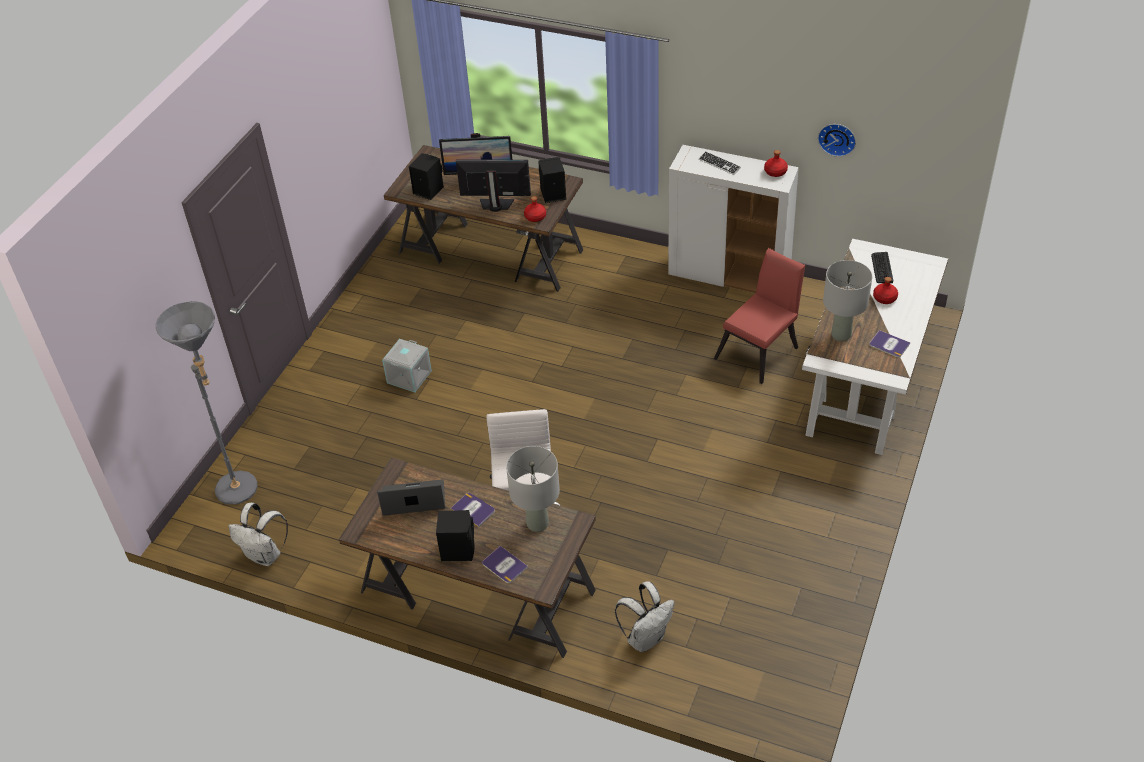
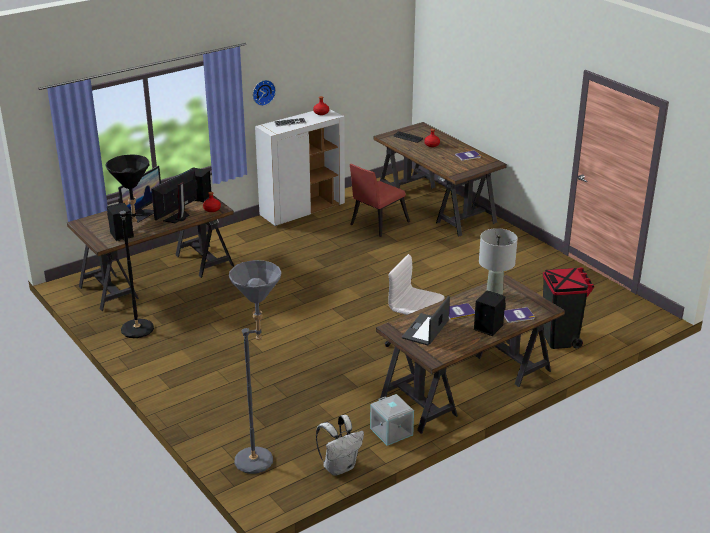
camera: 60 degrees left, 15 degrees down
(390, 298) = (144, 329): none -> black floor lamp
(409, 377) = (237, 347): grey storage box -> grey storage box (392, 431)
(646, 638) = (560, 338): white backpack -> black trash can
(760, 350) = (376, 224): red chair -> red chair turned 120 degrees counterclockwise
(837, 138) = (344, 75): wall clock -> wall clock (263, 92)
(840, 335) = (445, 164): grey table lamp -> none
(868, 377) = (436, 204): white desk -> brown desk

